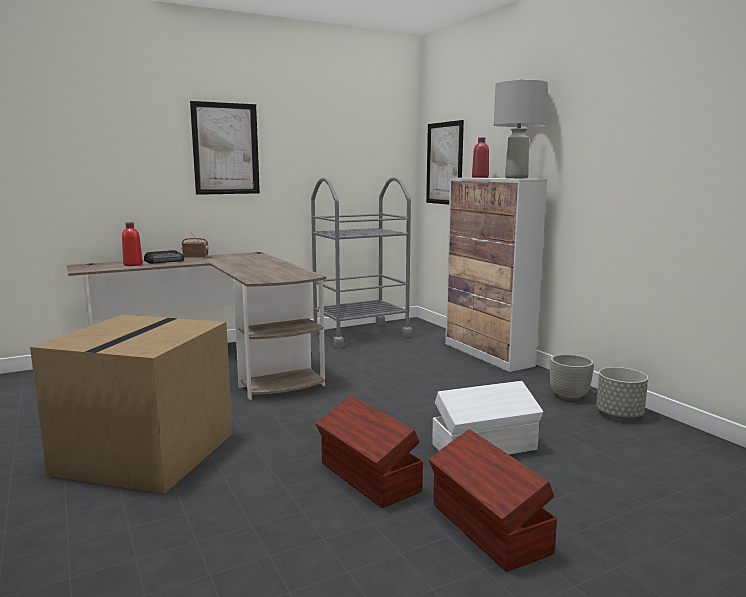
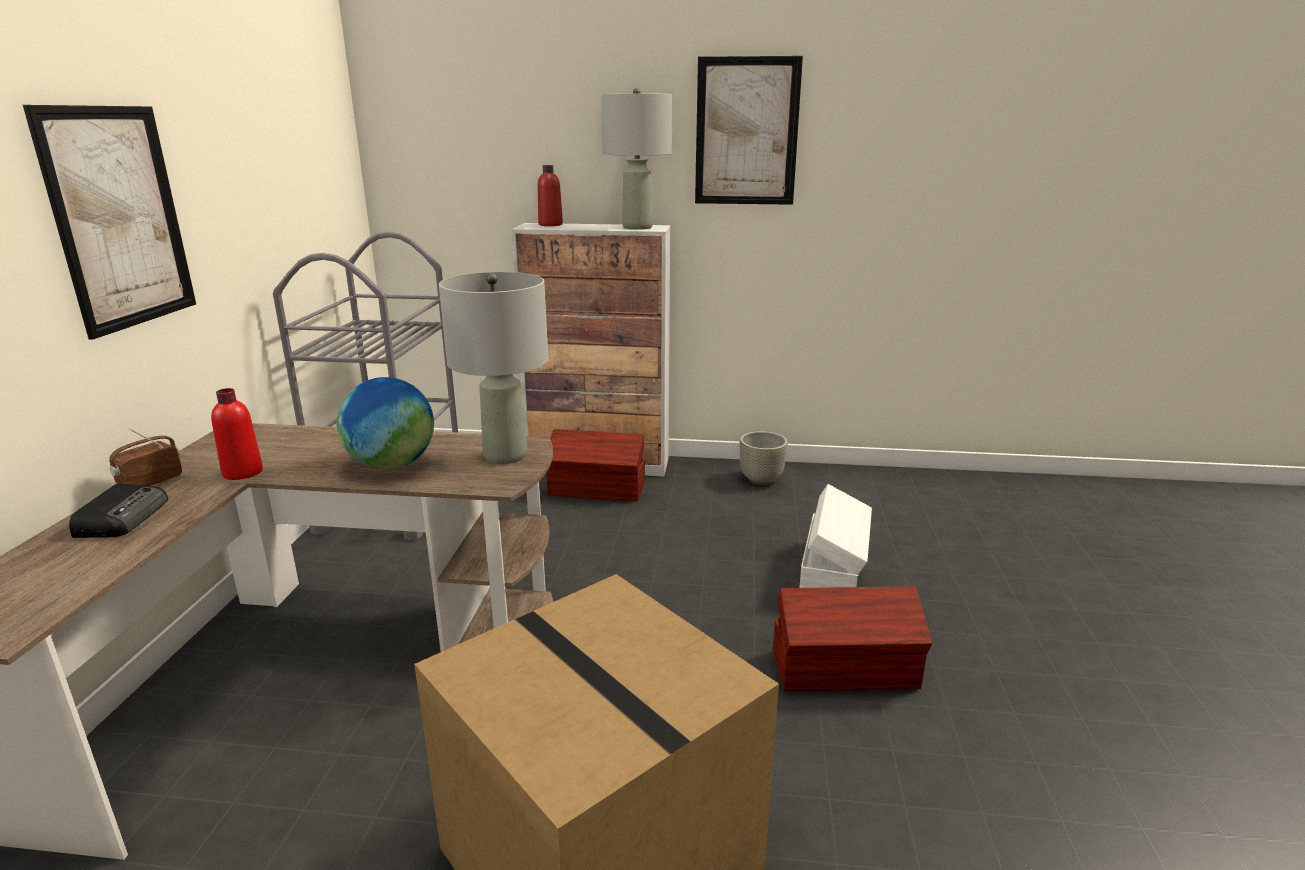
camera: 55 degrees left, 10 degrees up
(133, 265) = (85, 558): red bottle -> red bottle (243, 472)
(252, 269) = (392, 465): none -> globe
(289, 276) = (505, 456): none -> grey table lamp
(444, 163) = (439, 199): picture -> picture (746, 132)
(488, 529) = (993, 642): brown storage box -> brown storage box (597, 490)
(619, 414) = (823, 479): grey planter -> none

